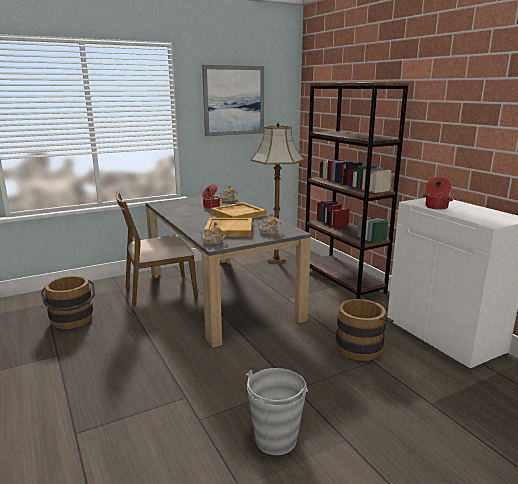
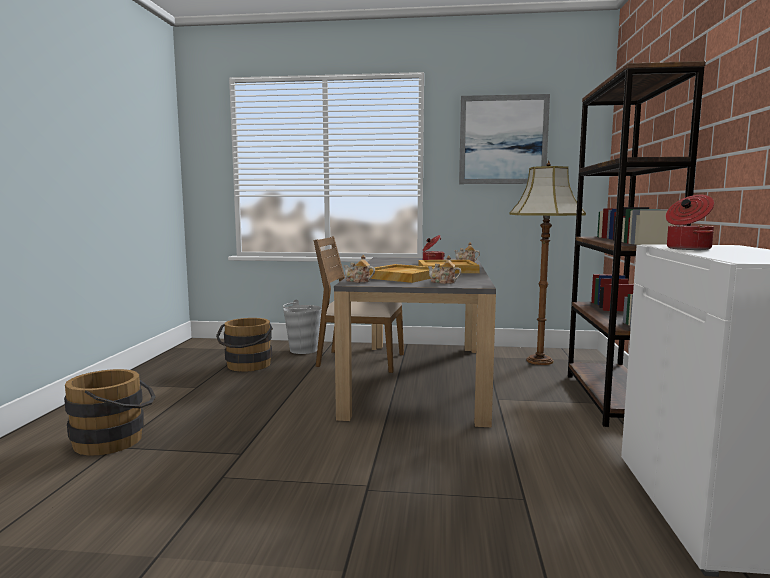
camera: 35 degrees right, 10 degrees down
(275, 439) = (263, 529): grey bucket -> grey bucket (303, 350)
(361, 346) = (530, 477): brown bucket -> brown bucket (115, 440)

